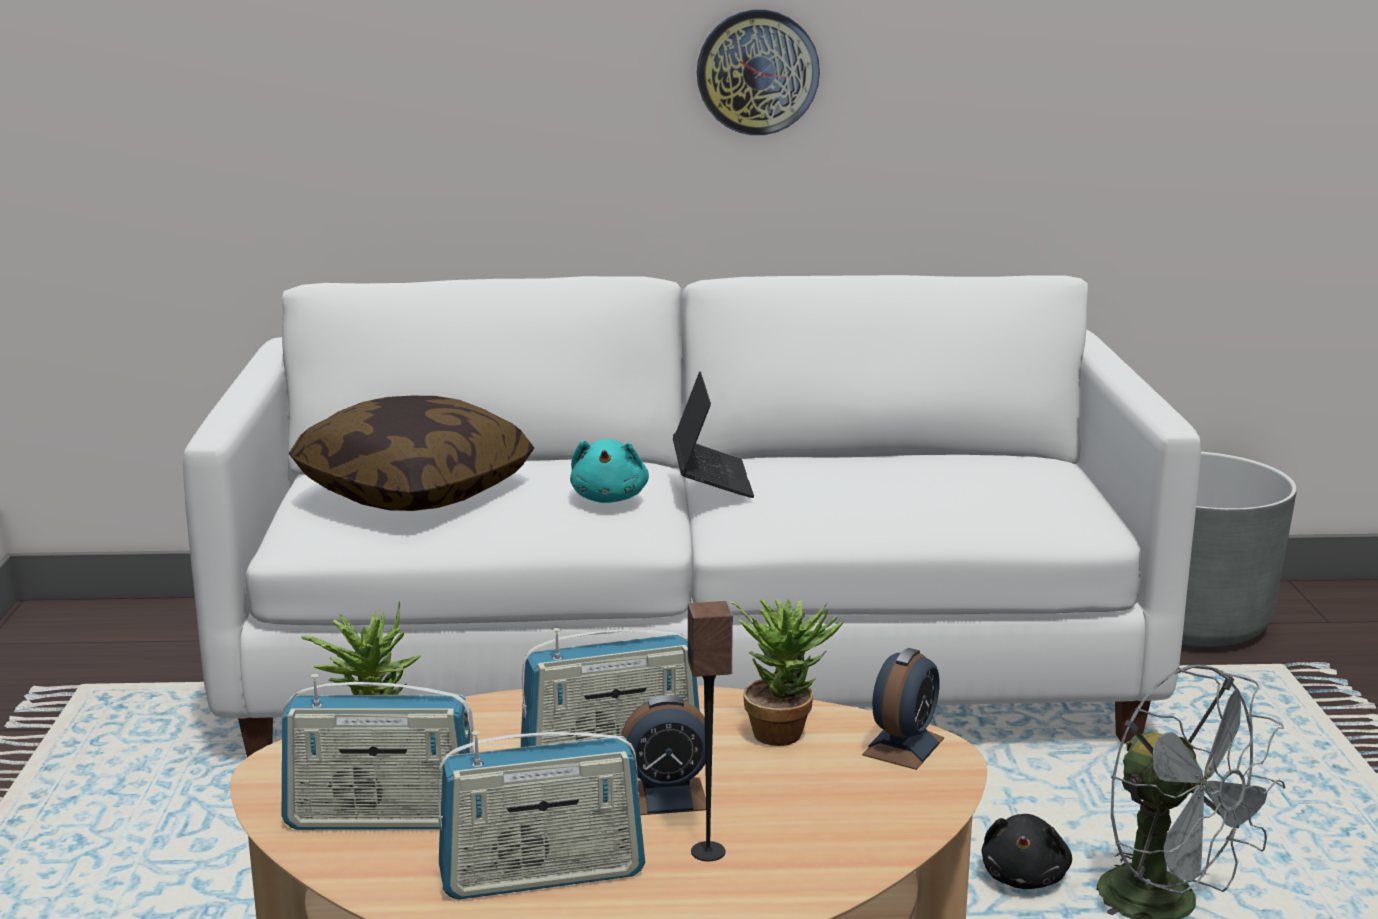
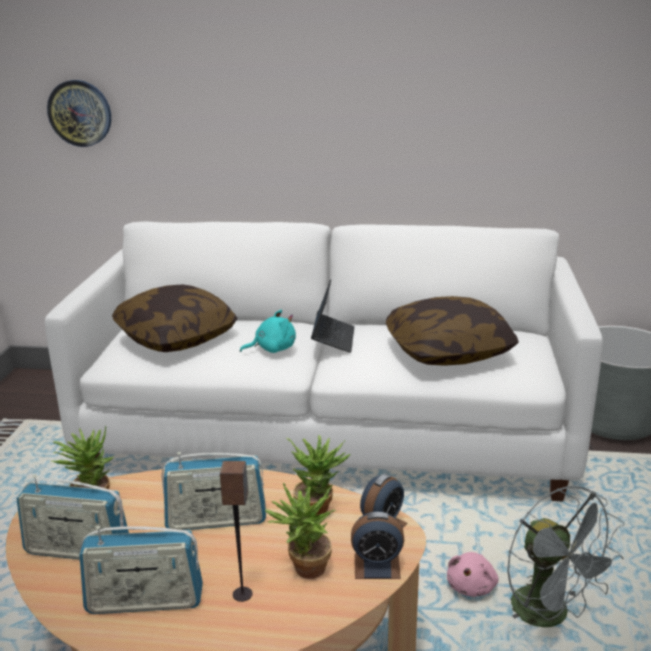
camera: 10 degrees right, 5 degrees up
(609, 498) = (272, 349): turquoise plush toy -> turquoise plush toy turned 120 degrees counterclockwise
(666, 797) = (235, 551): alarm clock -> alarm clock (377, 566)
(757, 72) = (378, 109): wall clock -> wall clock (80, 113)
(798, 813) = (304, 570): none -> potted plant
(924, 487) = (448, 351): none -> pillow
(1025, 877) = (472, 586): black plush toy -> pink plush toy

